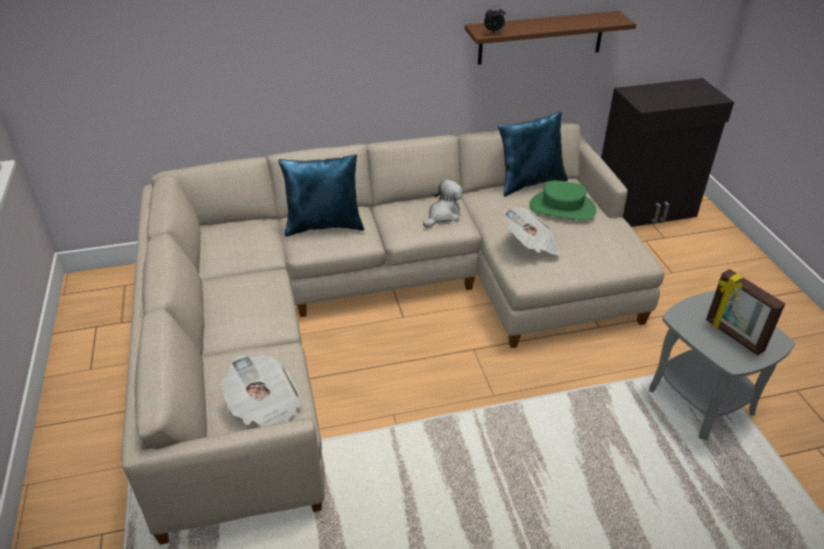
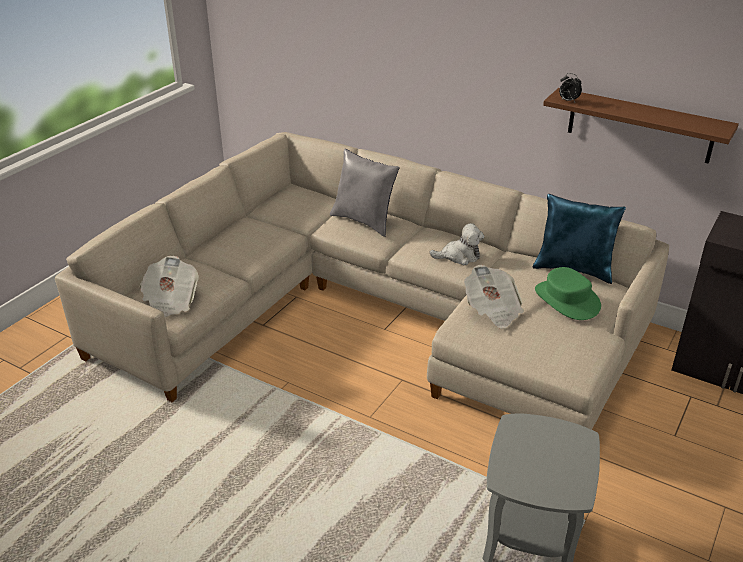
camera: 45 degrees right, 5 degrees down
(324, 226) = (364, 221): blue pillow -> grey pillow
(733, 336) = (539, 466): picture frame -> none

